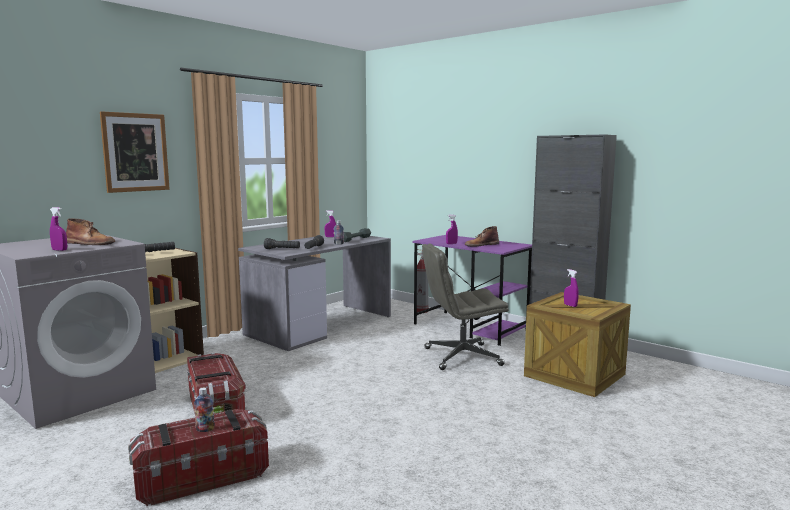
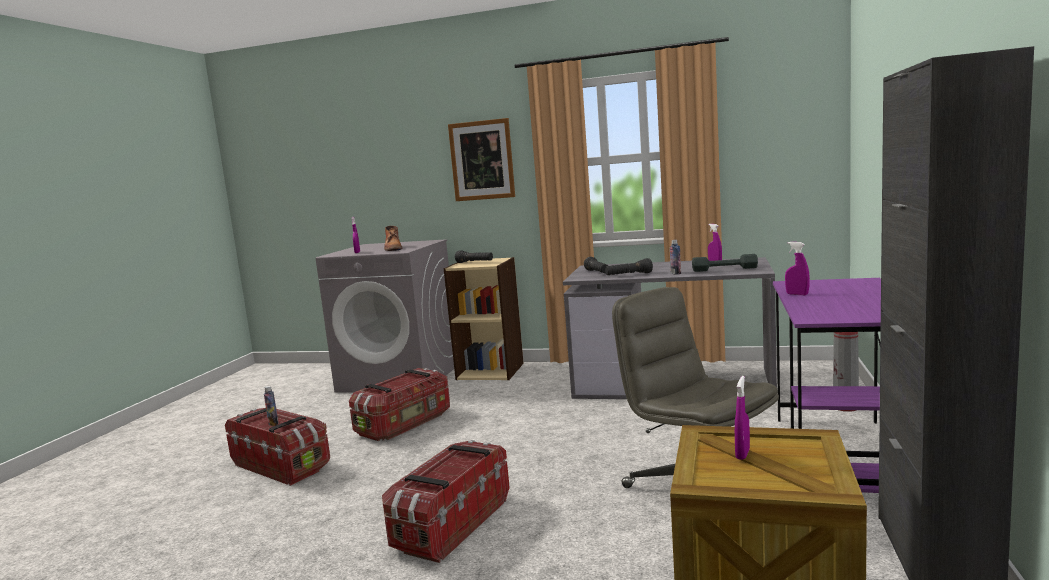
camera: 65 degrees right, 0 degrees up
(426, 421) = (451, 524): none -> storage box
(481, 245) = (831, 304): brown boot -> none

